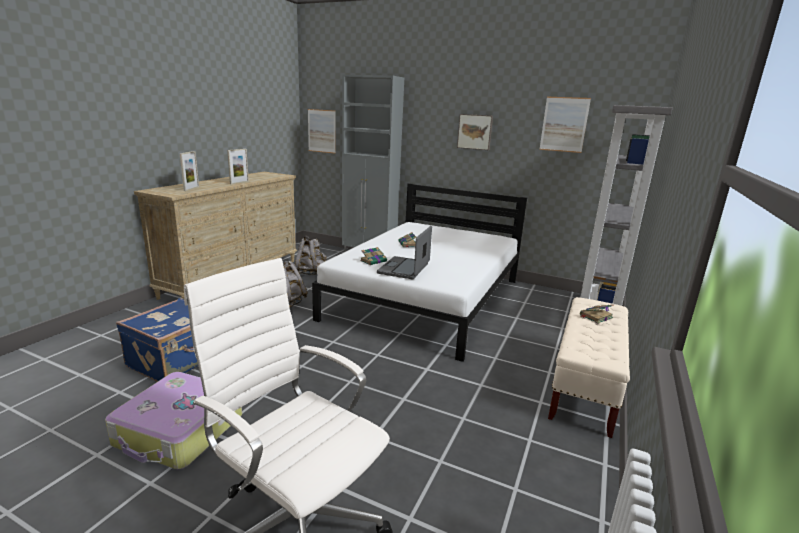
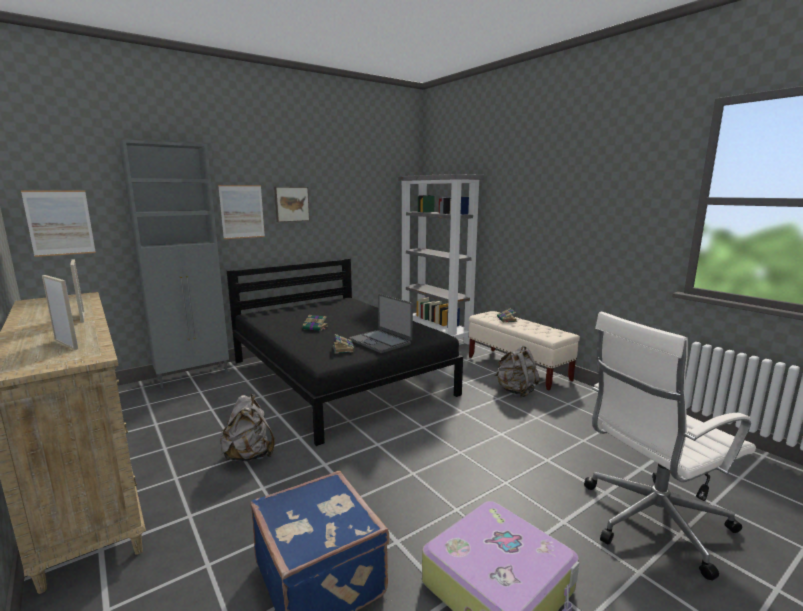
camera: 60 degrees left, 5 degrees down
(310, 273) = (178, 420): grey backpack -> grey backpack (516, 391)
(427, 299) = (339, 377): white bed -> black bed
(564, 124) = (364, 191): picture -> picture (242, 211)

